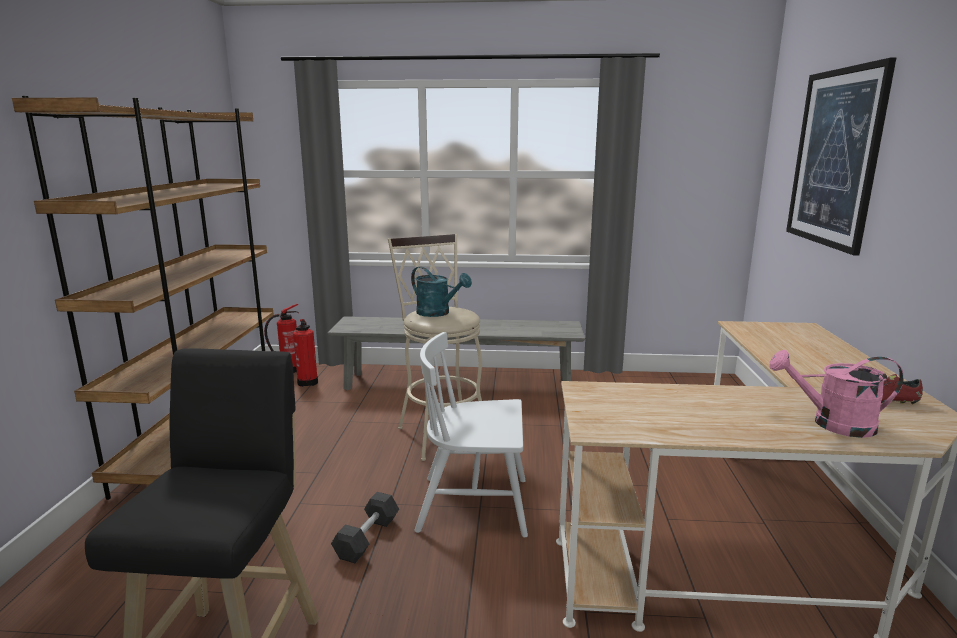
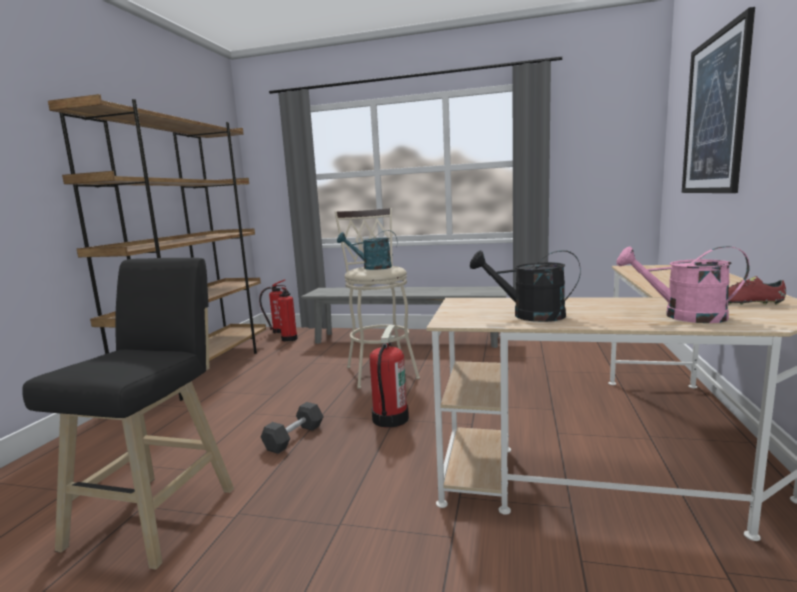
camera: 10 degrees right, 5 degrees down
(438, 313) = (372, 268): turquoise watering can -> turquoise watering can turned 135 degrees clockwise
(474, 505) = (389, 418): white chair -> fire extinguisher
(674, 419) = (528, 315): none -> black watering can

